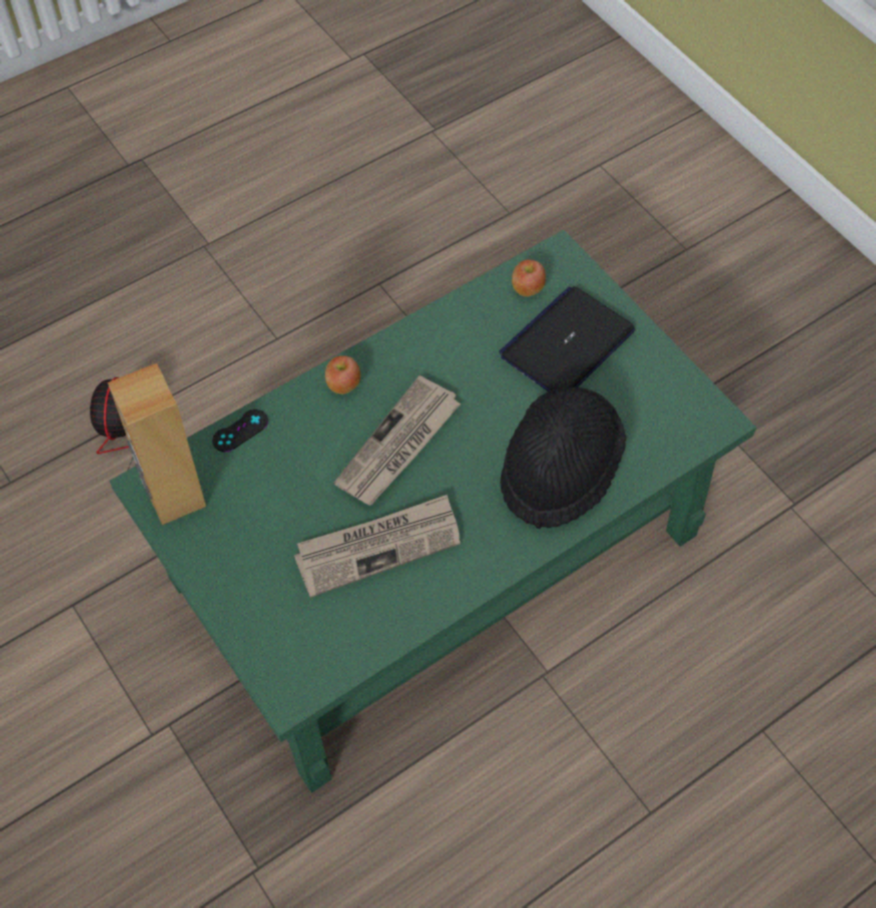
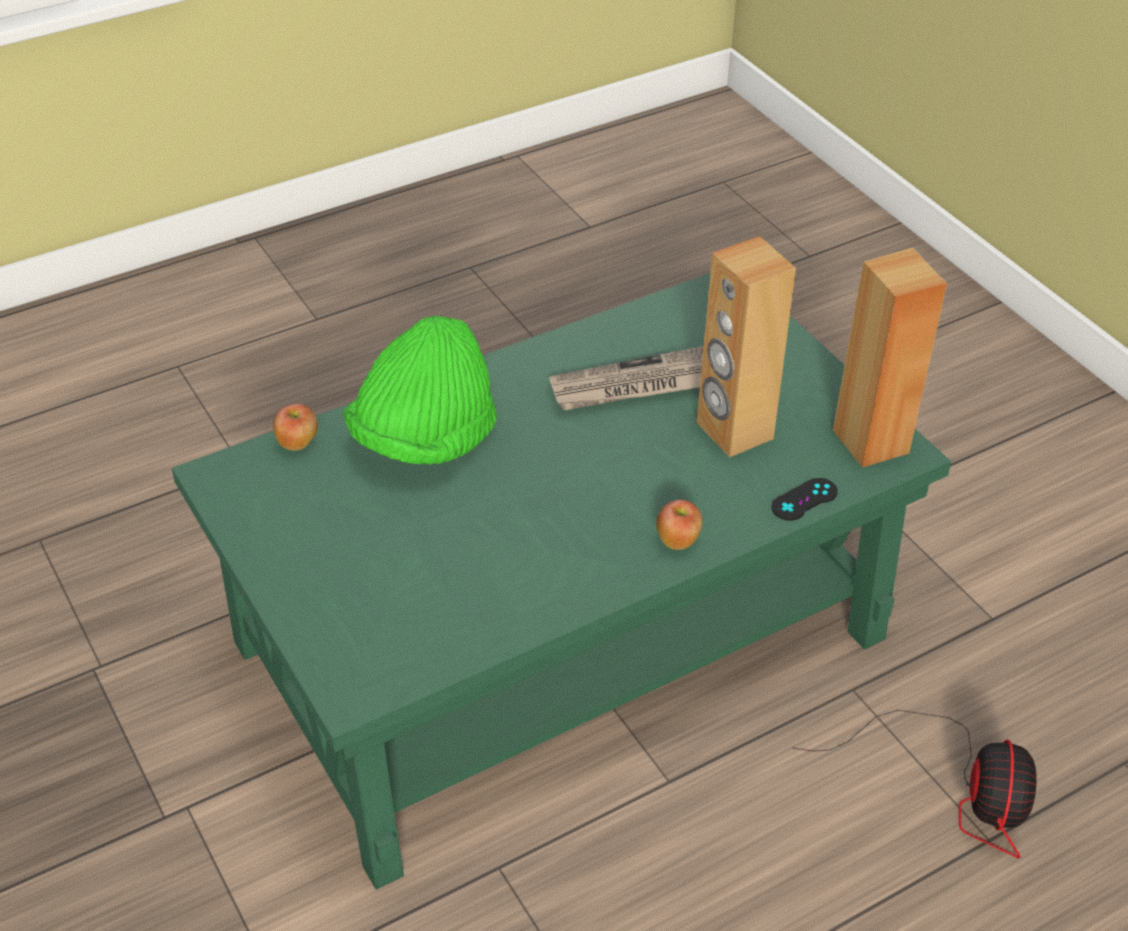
camera: 175 degrees left, 15 degrees down
(293, 498) = (733, 431): none -> brown speaker
(398, 445) = (610, 473): newspaper -> none
(527, 289) = (412, 648): apple -> apple (298, 443)
(558, 471) = (424, 438): black hat -> green hat
(567, 343) = (375, 573): laptop -> none

